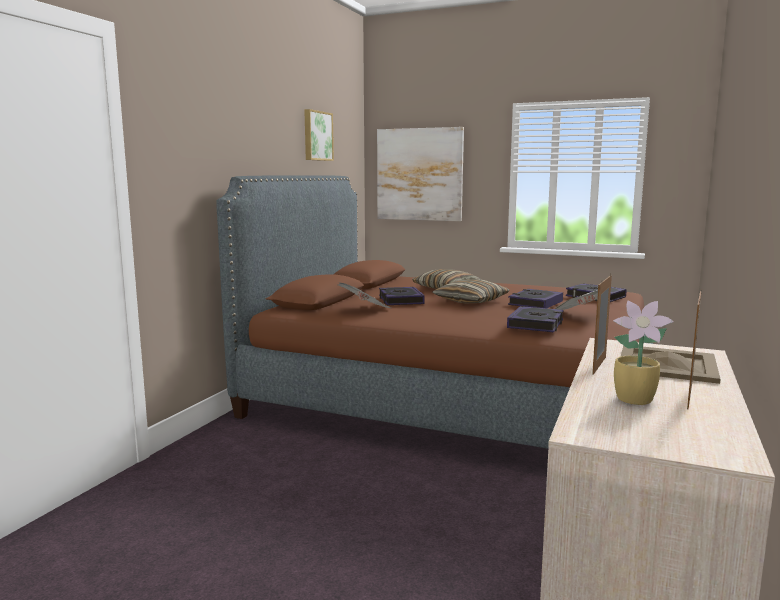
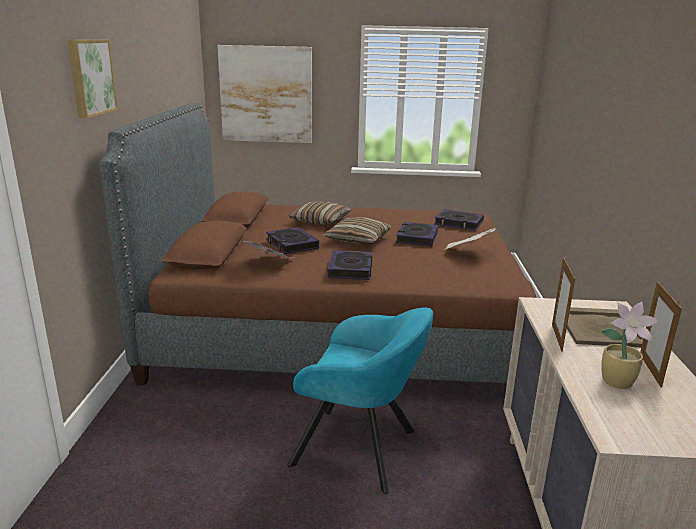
camera: 20 degrees left, 10 degrees up
(317, 136) = (167, 61): picture -> picture (90, 77)
(411, 496) = (360, 449): none -> turquoise armchair
(536, 324) = (441, 270): book -> book (350, 269)

